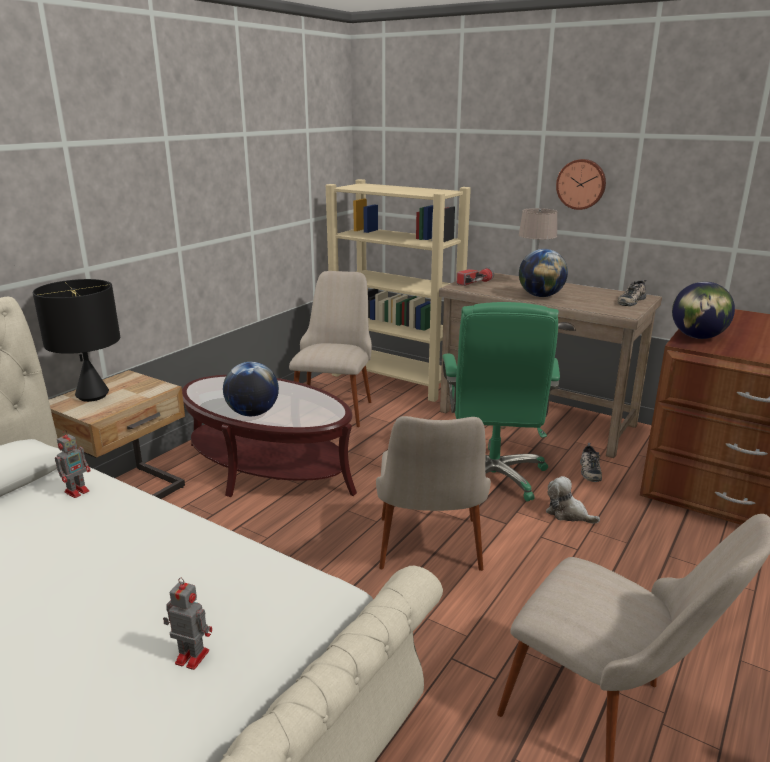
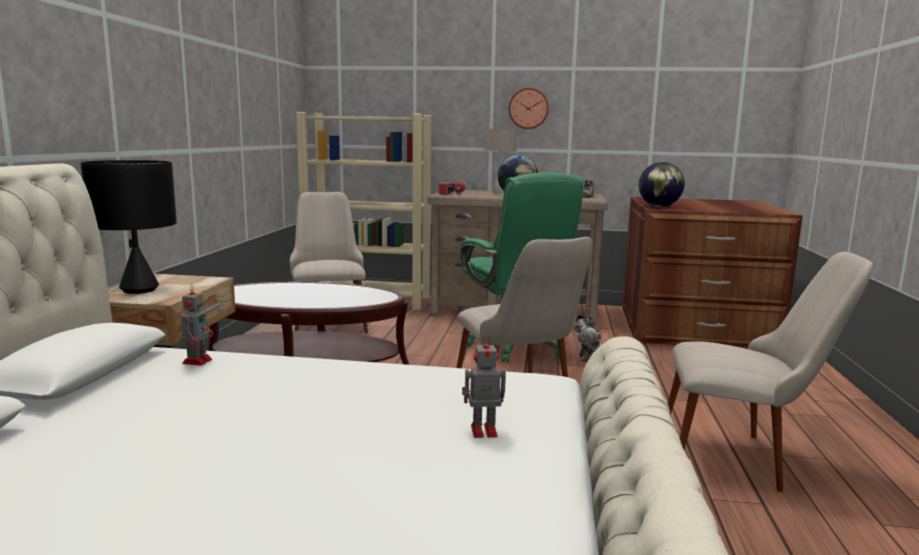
camera: 25 degrees left, 10 degrees down
(253, 413) = (307, 302): globe -> none

